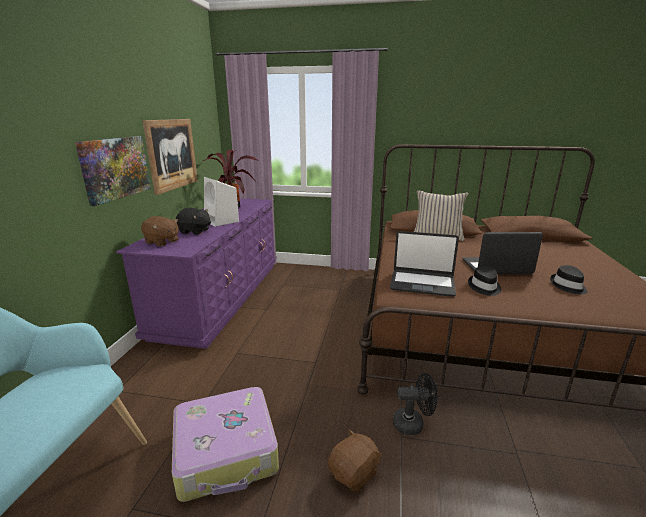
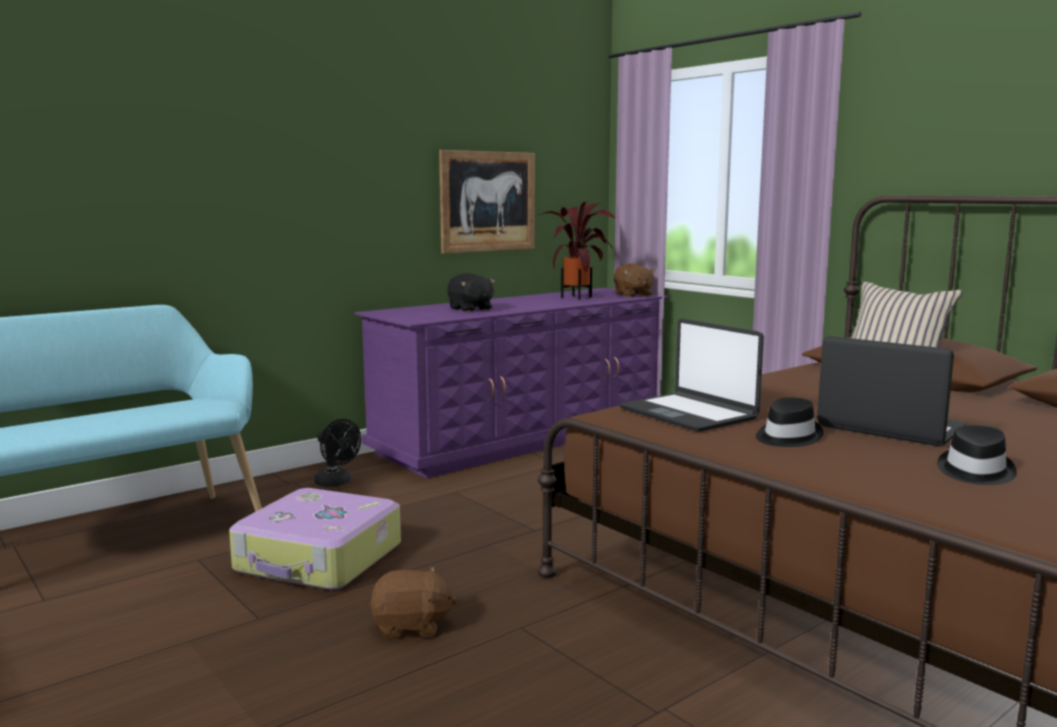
camera: 40 degrees right, 10 degrees down
(115, 168) = (379, 206): picture -> none
(162, 242) = (413, 311): brown plush toy -> brown plush toy (632, 295)
(222, 221) = (527, 306): white speaker -> none
(413, 424) = (558, 625): black fan -> black fan (336, 483)

